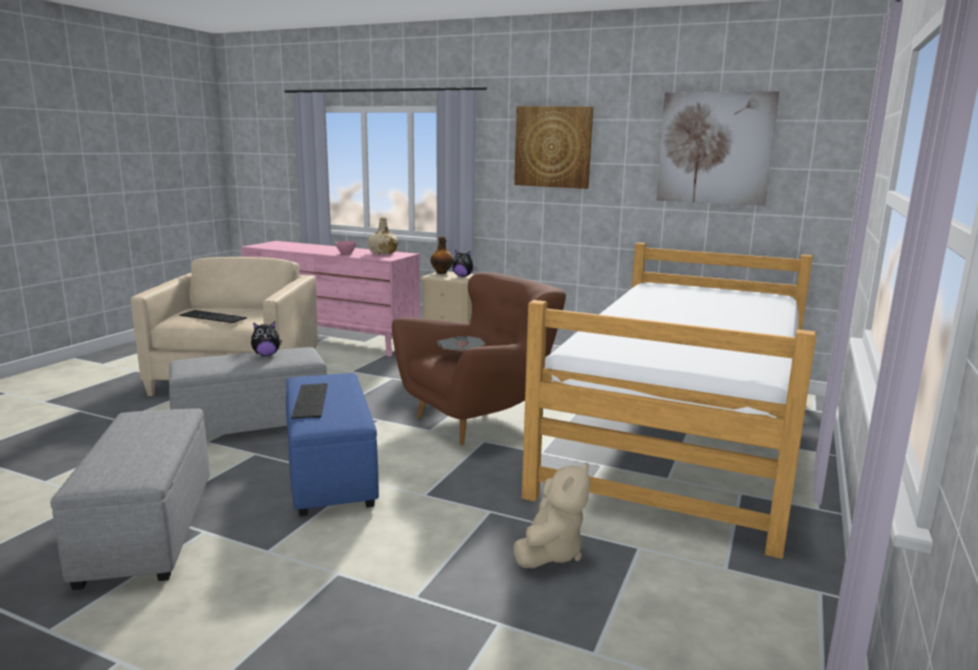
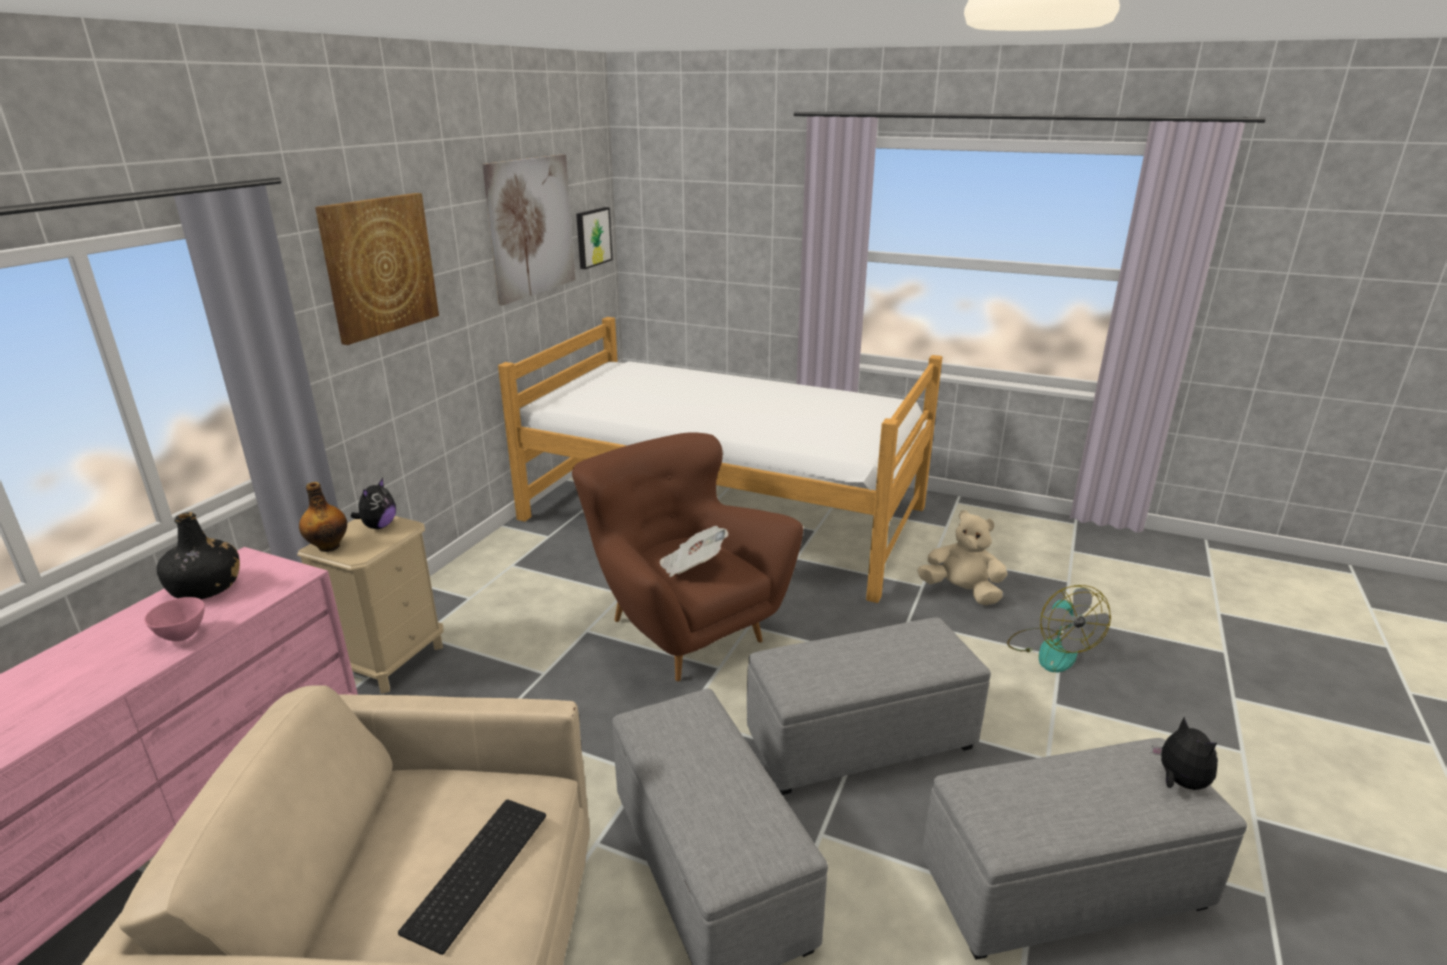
camera: 90 degrees left, 10 degrees up
(266, 355) = (682, 756): plush toy -> plush toy (1179, 782)
(312, 401) = (885, 666): keyboard -> none
(330, 473) = (862, 740): blue ottoman -> grey ottoman
(383, 253) = (206, 588): beige bottle -> black bottle
(429, 594) = (1051, 649): none -> fan
(813, 174) = (592, 237): none -> picture

